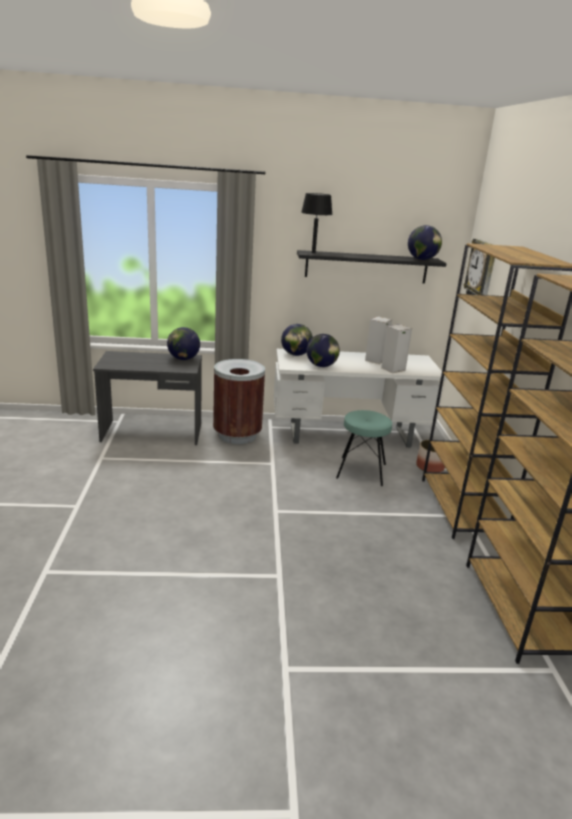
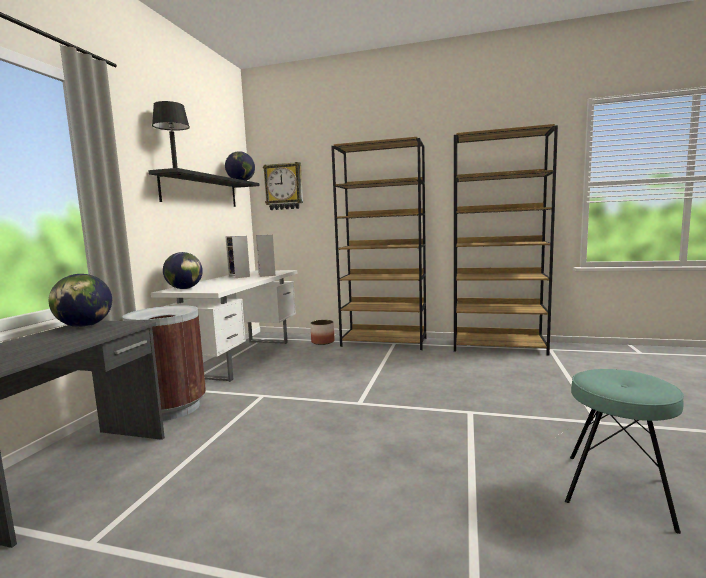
camera: 70 degrees left, 15 degrees down
(321, 366) = (230, 285): globe -> none
(361, 471) = (311, 362): turquoise stool -> turquoise stool (617, 490)

